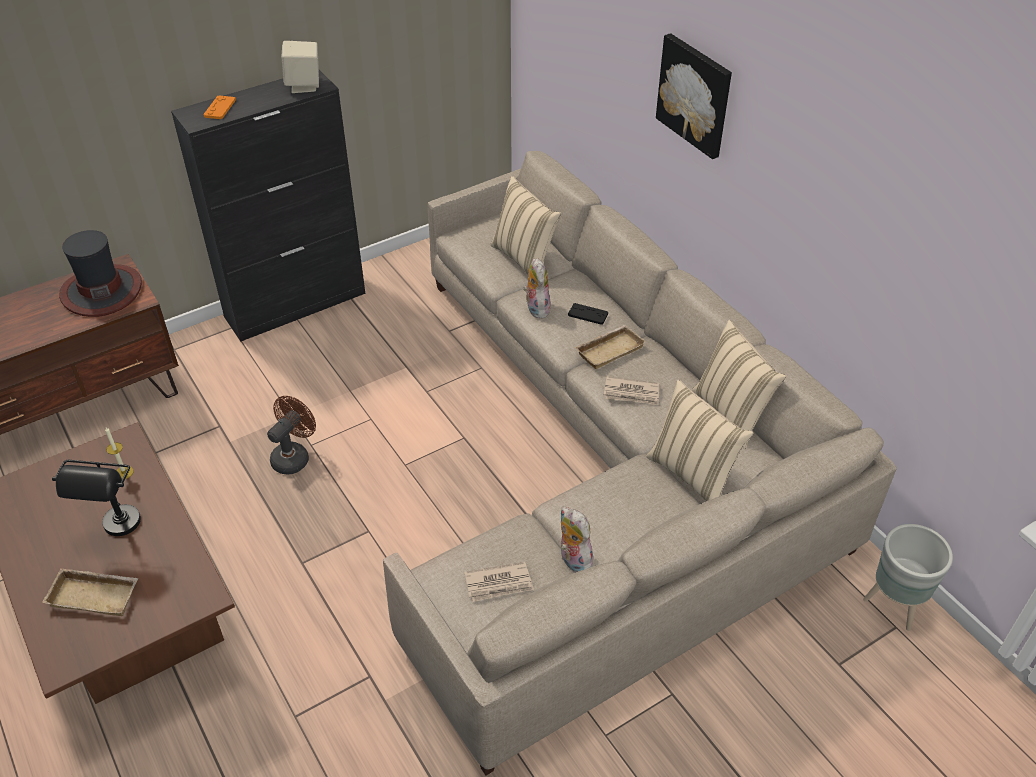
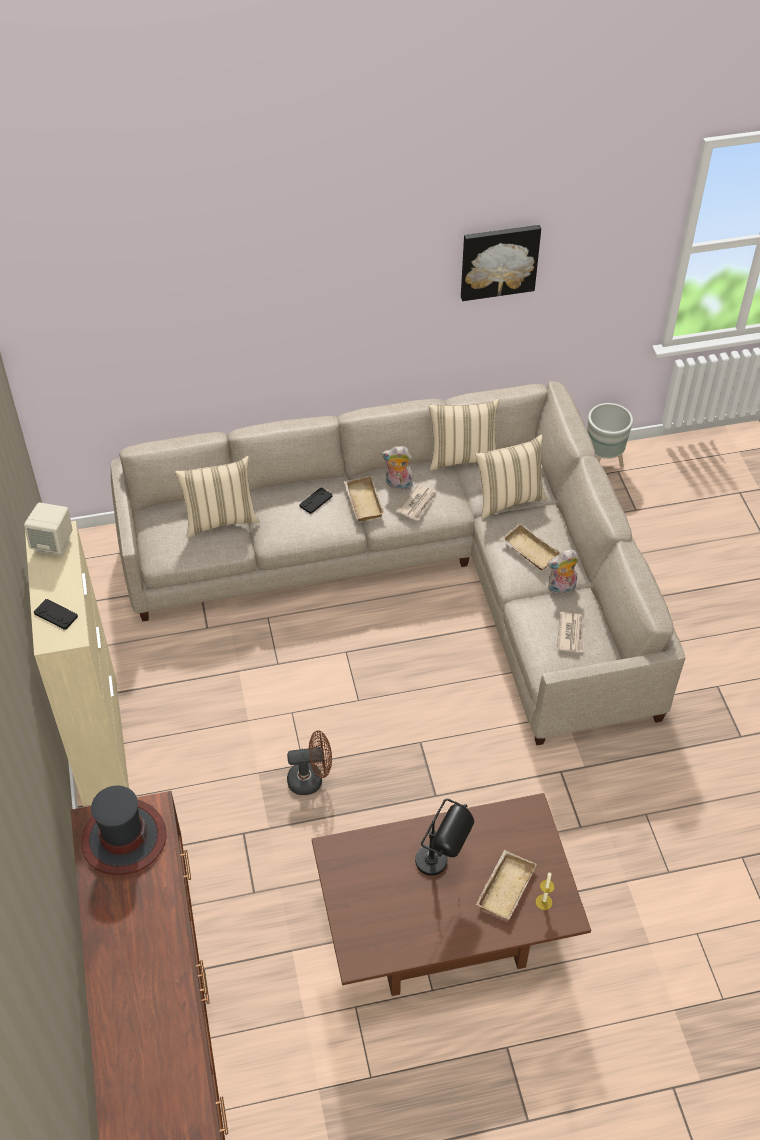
camera: 70 degrees left, 5 degrees up
(124, 472) = (373, 854): candle -> candle (543, 902)
(220, 108) = (56, 615): orange game controller -> black game controller
(294, 456) = (311, 779): brown fan -> brown fan turned 120 degrees clockwise
(296, 305) = (100, 739): black cabinet -> beige cabinet
(536, 308) = (289, 531): plush toy -> plush toy (398, 485)
(614, 510) = (529, 551): none -> beige tray
(695, 95) = (296, 294): picture -> picture (499, 261)

